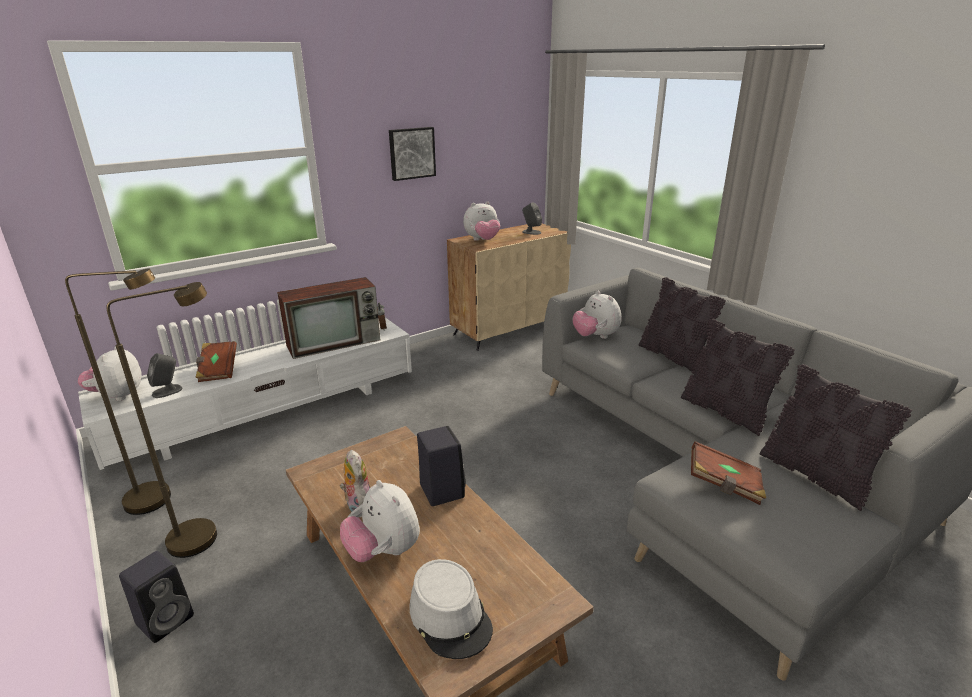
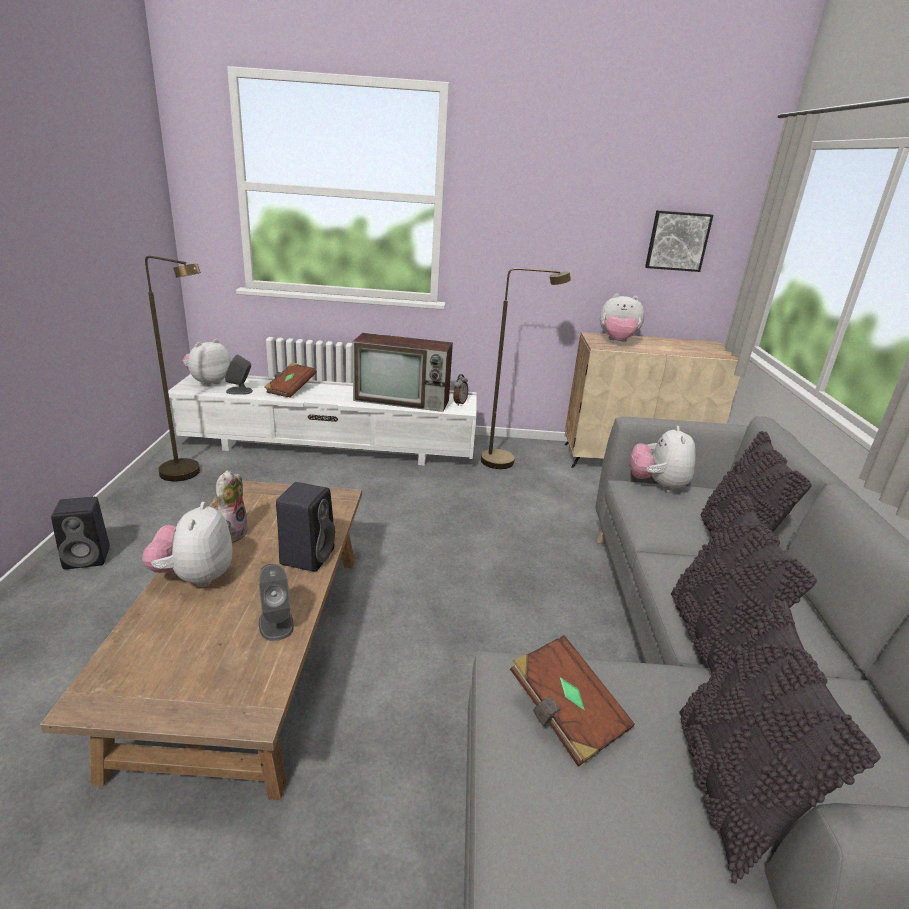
camera: 35 degrees right, 0 degrees up
(206, 533) = (180, 513): brown floor lamp -> brown floor lamp (507, 461)
(411, 153) = (556, 222): picture -> picture (677, 241)
(450, 617) = (157, 660): grey hat -> none
(531, 232) = (690, 348): grey speaker -> grey speaker (276, 623)

